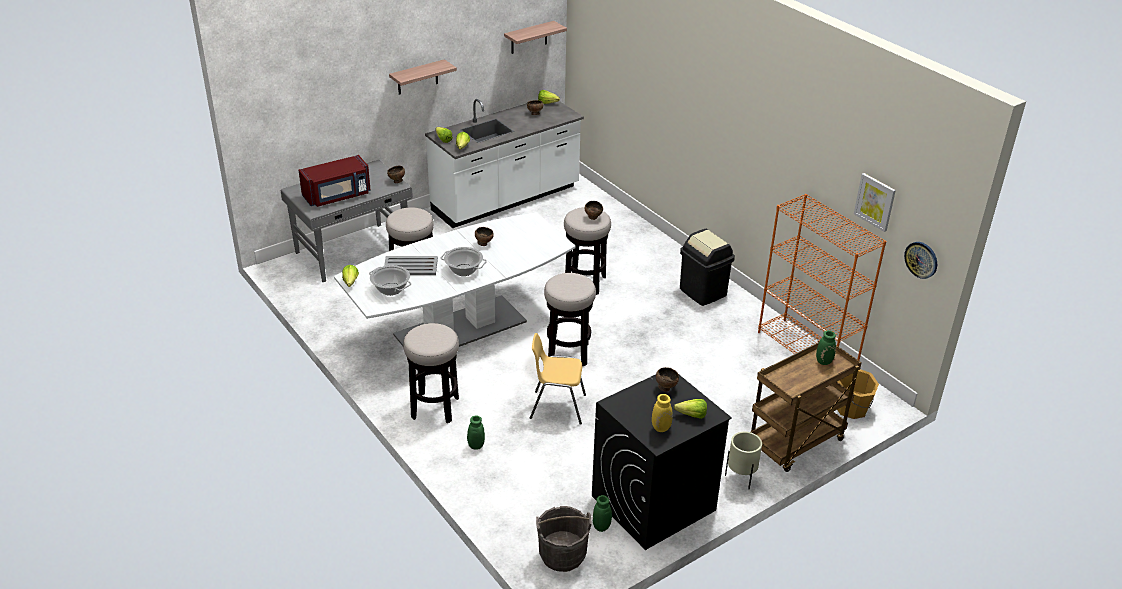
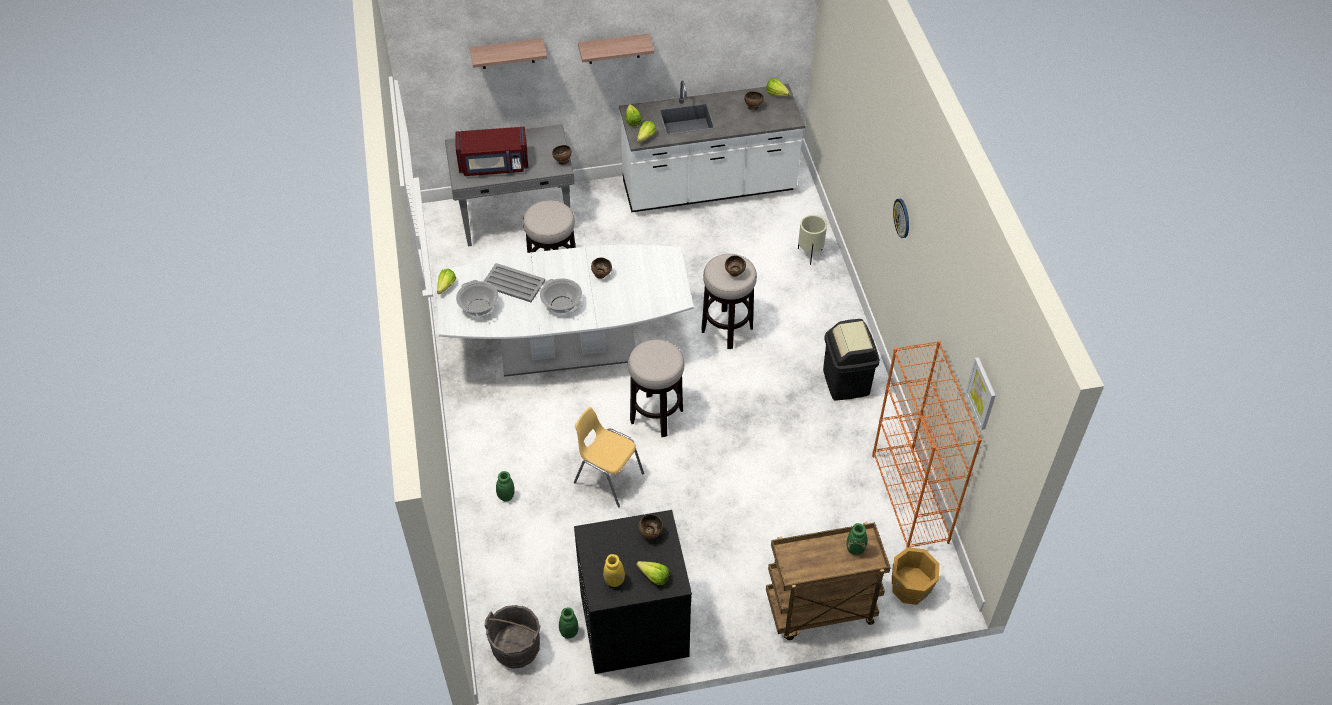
camera: 25 degrees right, 15 degrees up
(435, 408) = (492, 438): stool -> none
(529, 37) = (763, 20): shelf -> shelf (507, 53)
(741, 478) = (737, 630): beige planter -> beige planter (810, 254)
(921, 259) = (1002, 479): wall clock -> wall clock (902, 218)

